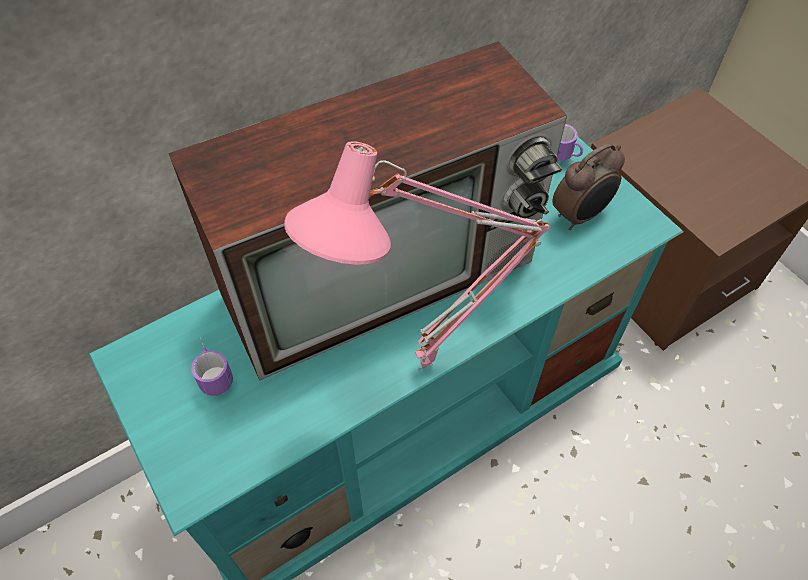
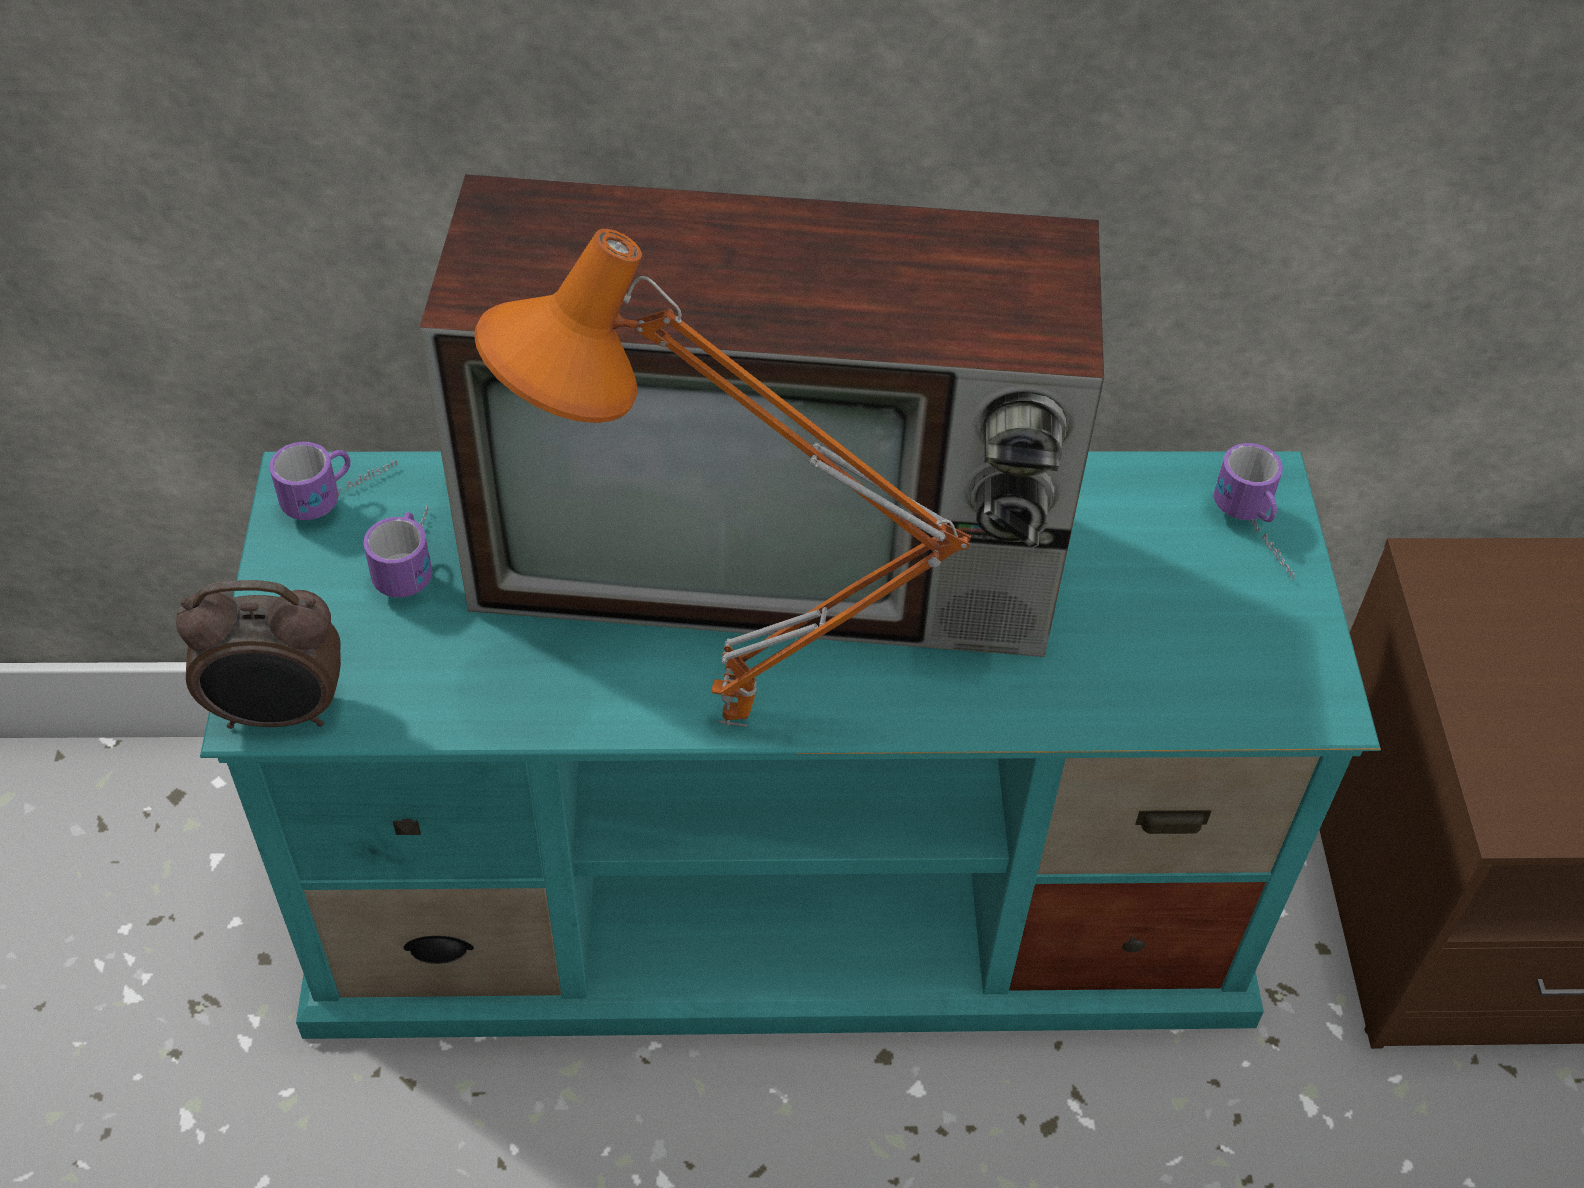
camera: 30 degrees right, 5 degrees down
(150, 355) = (343, 496): none -> mug
(428, 372) = (731, 734): pink table lamp -> orange table lamp
(580, 216) = (1198, 627): alarm clock -> alarm clock (280, 714)

